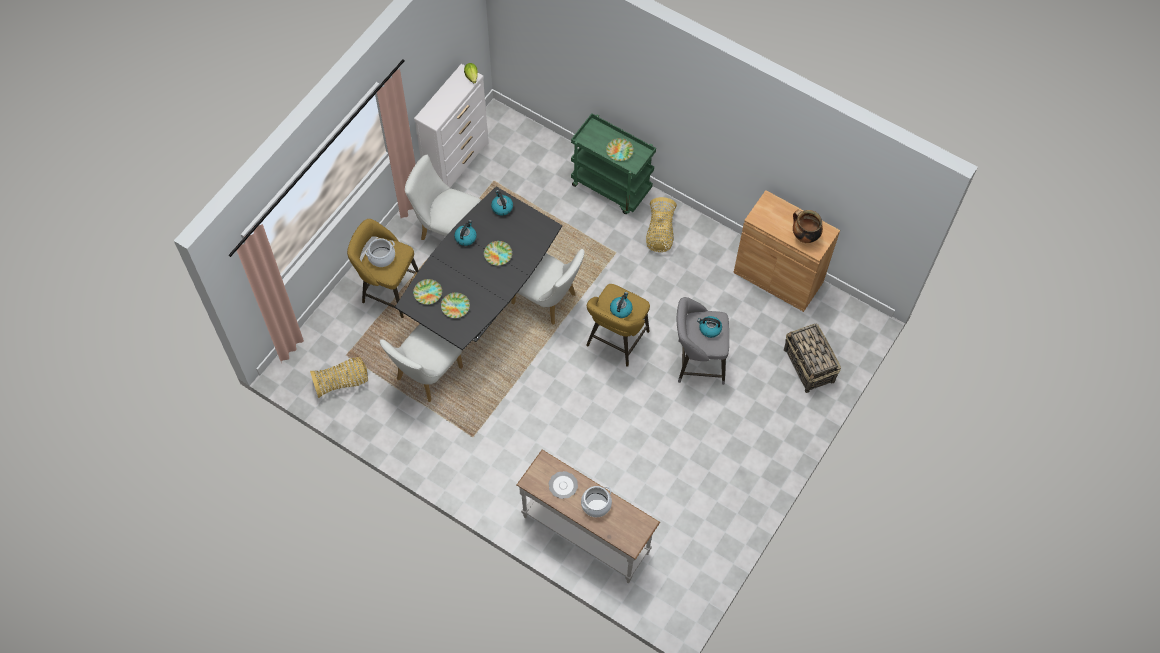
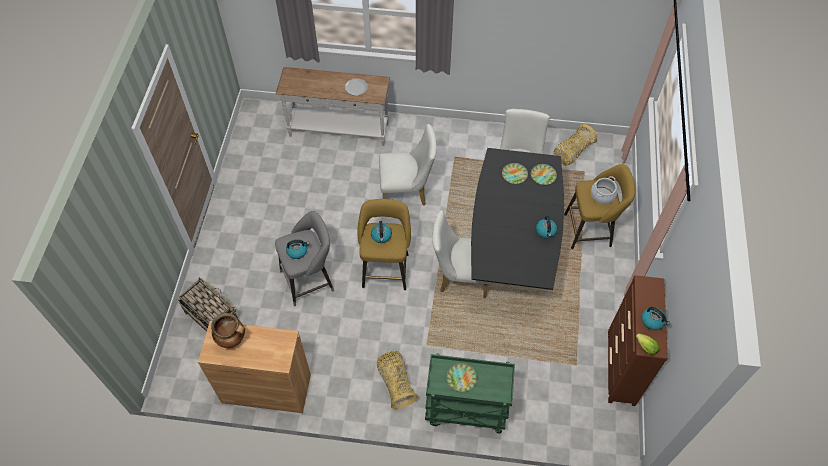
camera: 155 degrees right, 5 degrees down
(446, 229) = (583, 300): white chair -> white chair (407, 192)
(457, 163) = (621, 368): white dresser -> brown dresser
(498, 254) = (509, 229): plate -> none
(502, 207) = (534, 271): kettle -> kettle (653, 321)
(596, 504) = (326, 85): cooking pot -> none

